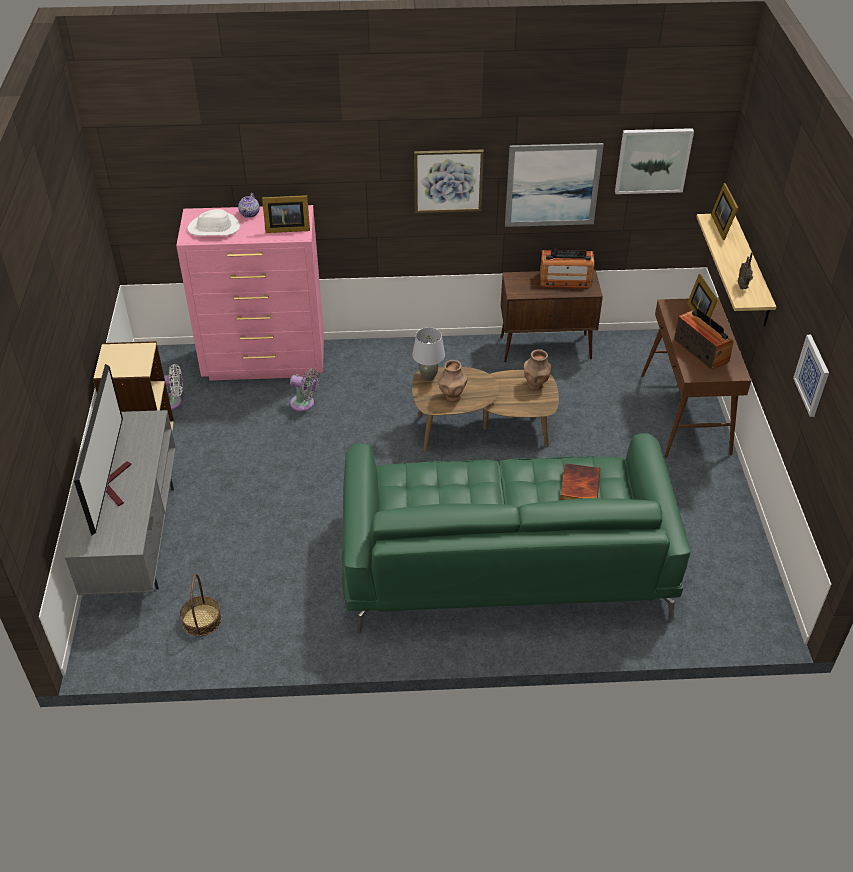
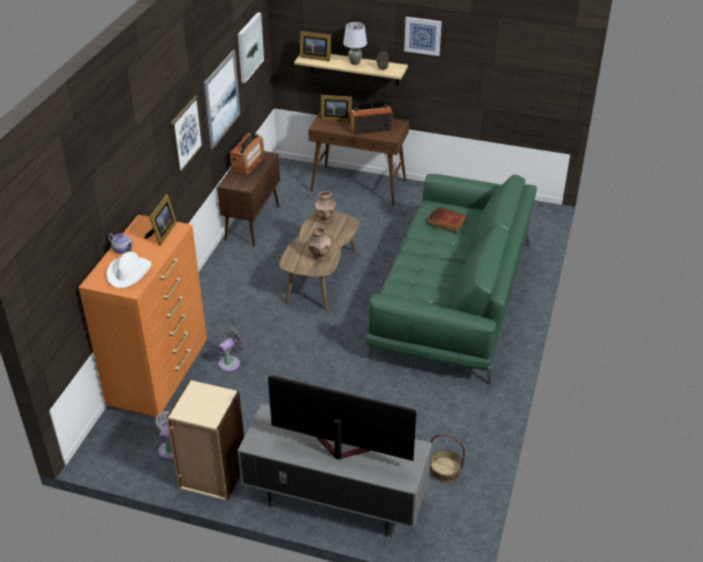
camera: 70 degrees left, 5 degrees down
(265, 363) = (160, 376): pink dresser -> orange dresser
(428, 377) = (290, 262): grey table lamp -> grey table lamp (355, 63)
(812, 375) = (482, 70): picture -> picture (423, 35)

